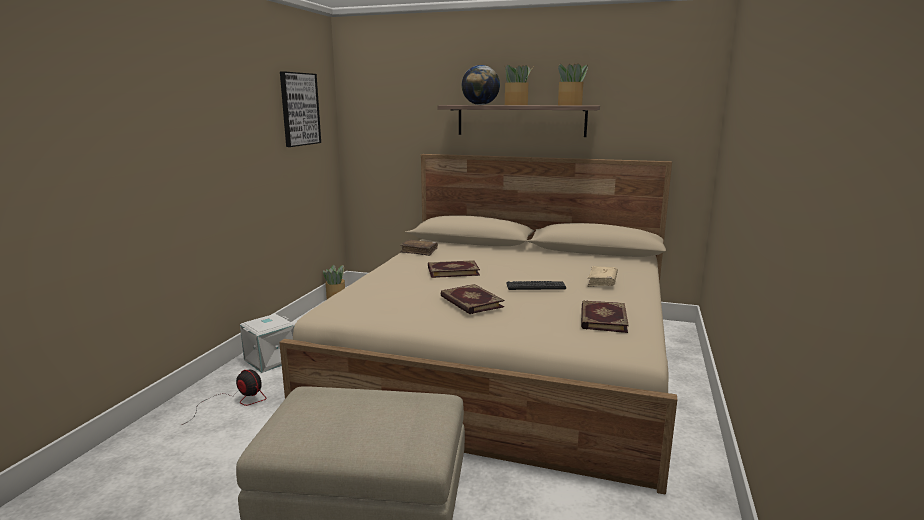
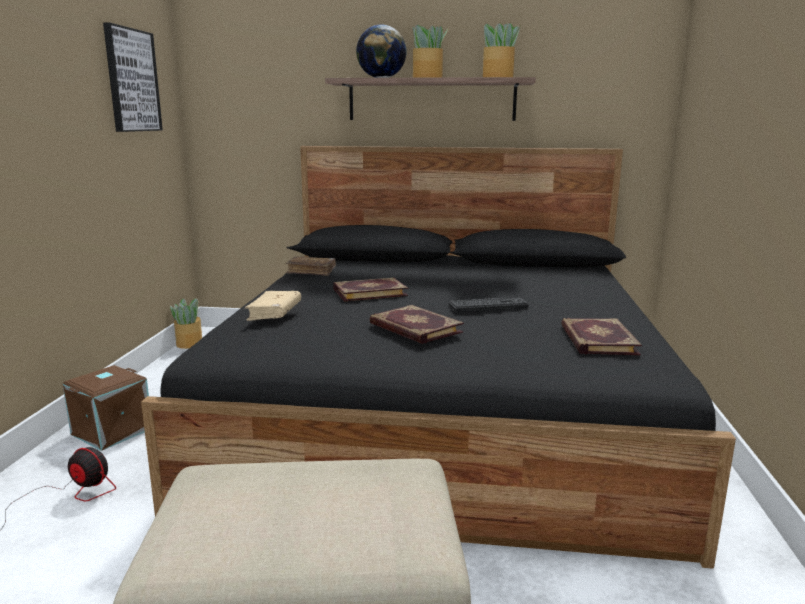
camera: 10 degrees left, 0 degrees up
(271, 360) = (112, 432): white storage box -> brown storage box
(506, 361) = (441, 409): beige bed -> black bed
(602, 282) = (567, 296): beige book -> beige book (274, 313)

